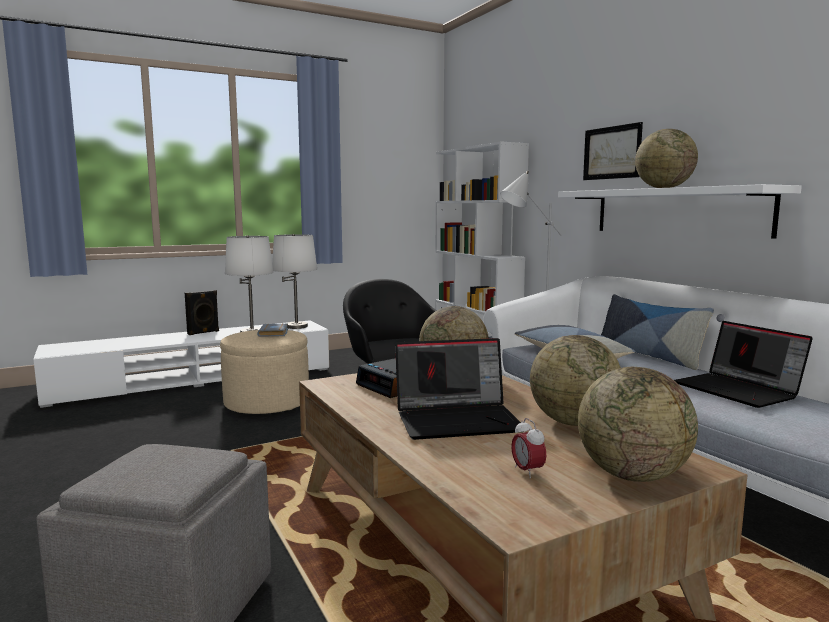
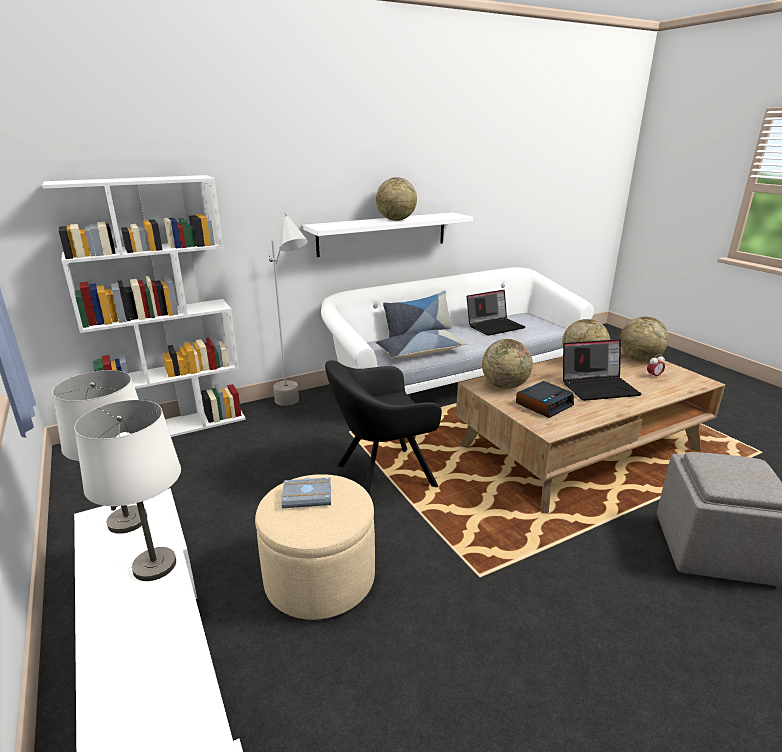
camera: 90 degrees left, 15 degrees up
(203, 332) = (112, 640): black speaker -> none
(459, 420) = (599, 387): laptop -> laptop turned 90 degrees clockwise
(612, 152) = (320, 189): picture -> none

